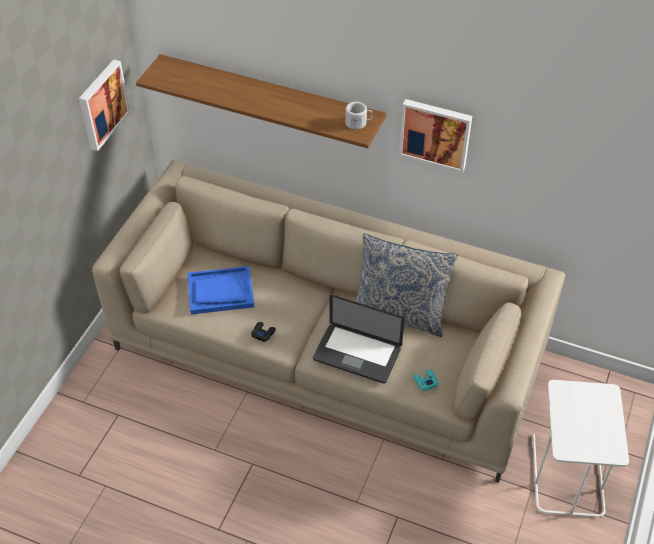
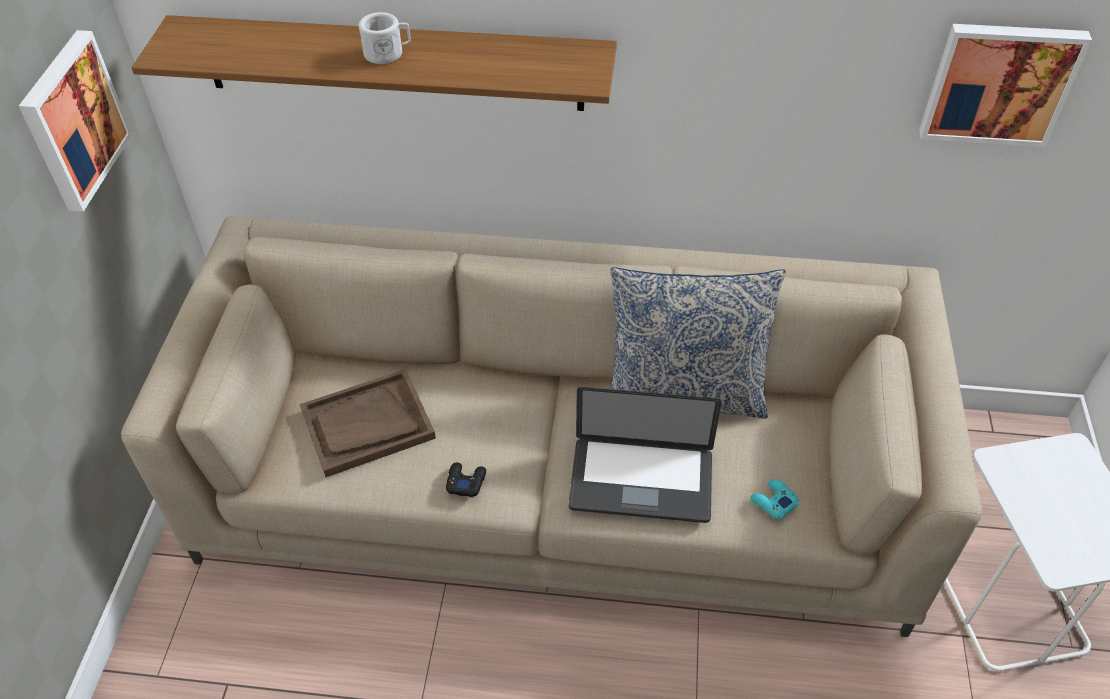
camera: 15 degrees left, 0 degrees up
(220, 292) = (367, 425): blue tray -> brown tray
(358, 123) = (575, 64): white mug -> white mug (388, 53)
(435, 133) = (711, 62): picture -> picture (999, 82)

